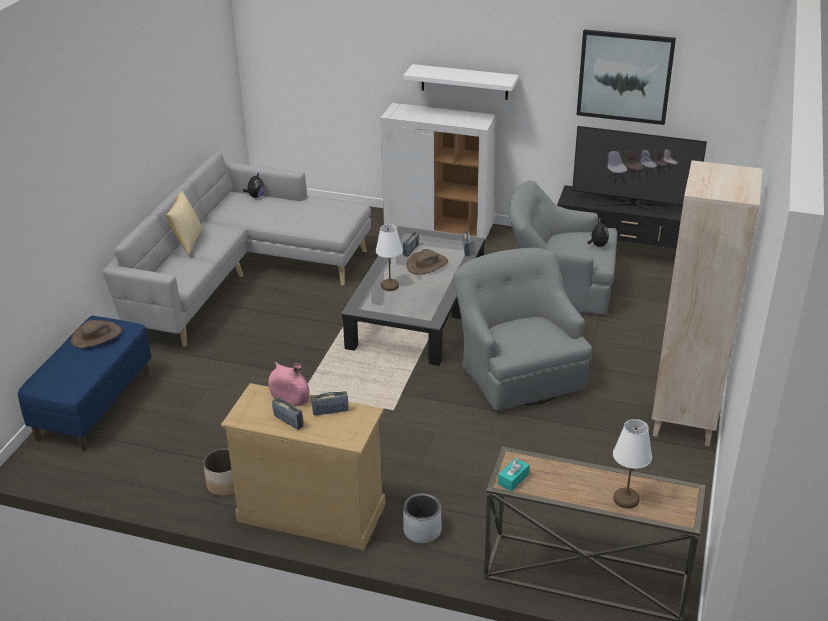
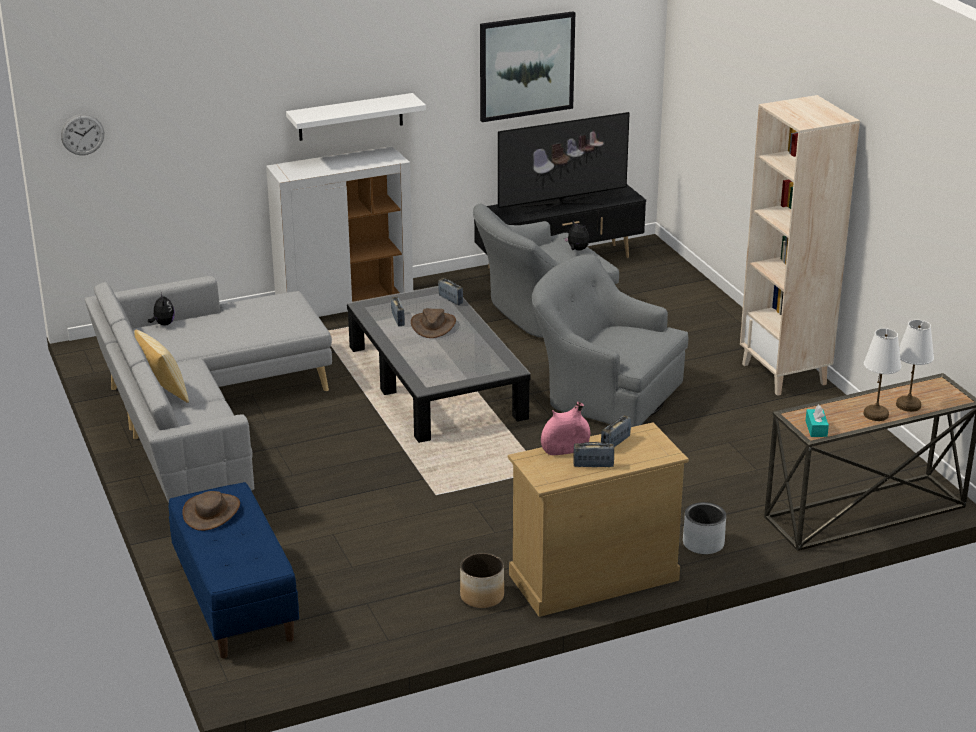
camera: 40 degrees left, 5 degrees down
(262, 44) = (82, 134): none -> wall clock
(390, 286) = (428, 357): white table lamp -> white table lamp (876, 414)

